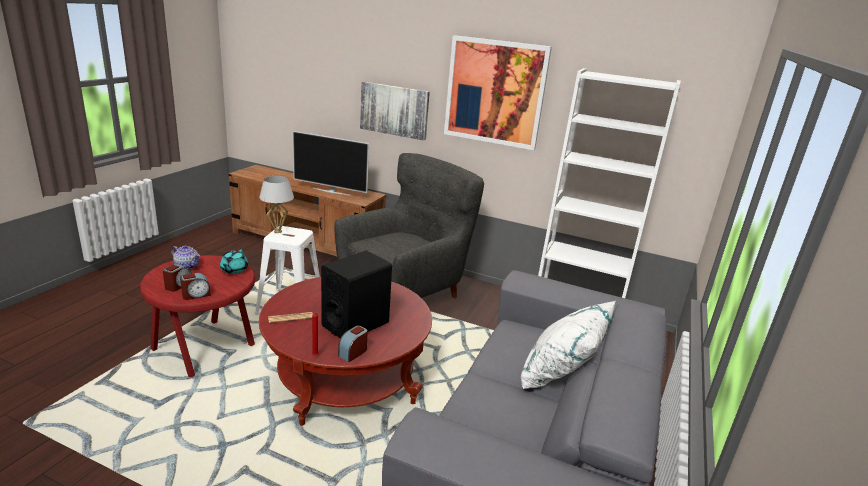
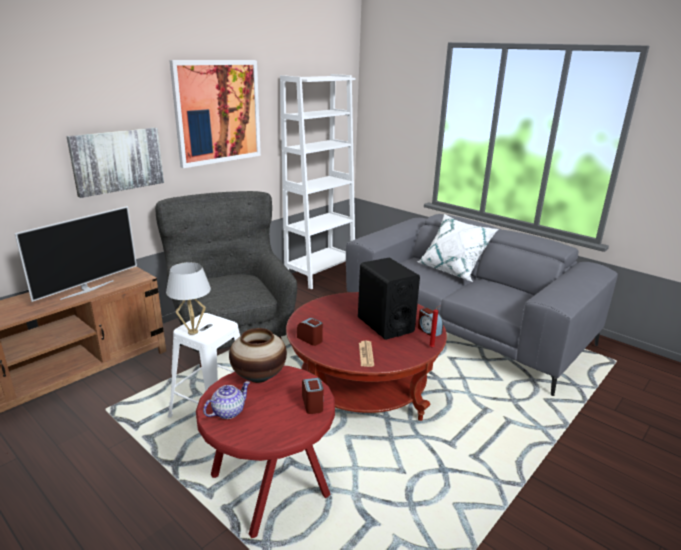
camera: 70 degrees left, 0 degrees up
(178, 285) = (282, 418): alarm clock -> alarm clock (310, 339)
(234, 270) = (259, 376): turquoise teapot -> vase

